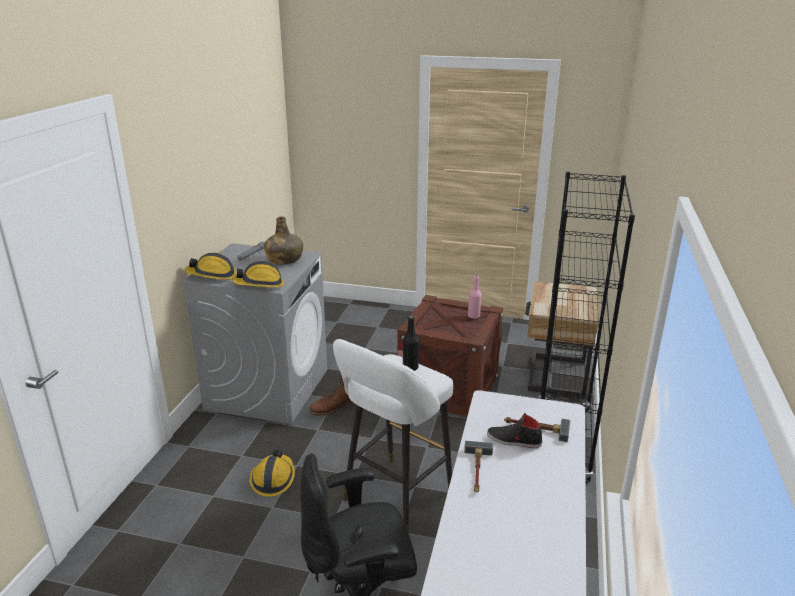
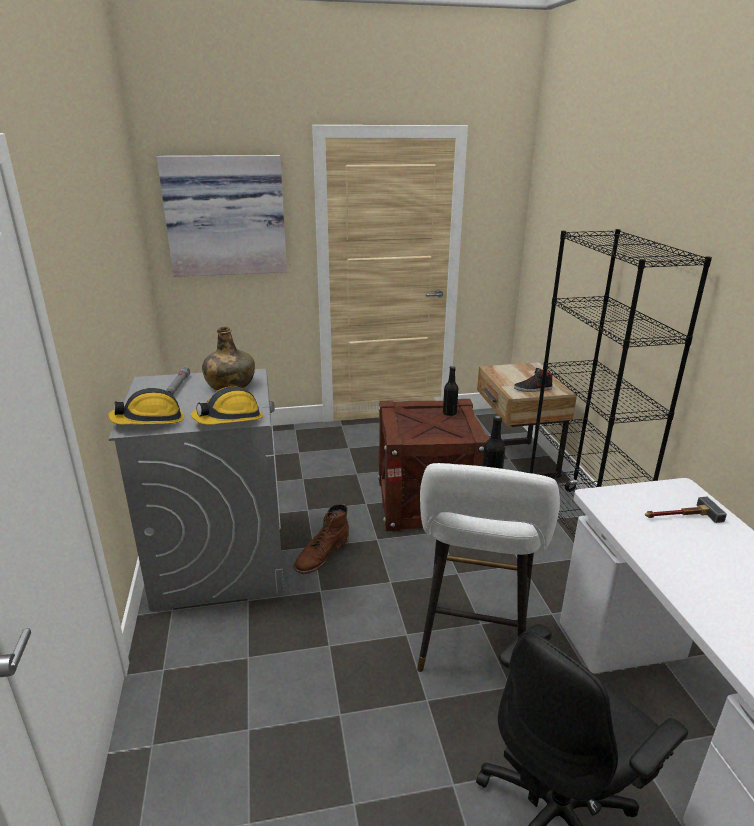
camera: 25 degrees left, 0 degrees up
(273, 479) = (313, 674): hard hat -> none
(347, 125) = (225, 216): none -> picture
(473, 316) = (449, 413): pink bottle -> black bottle
(477, 471) = (687, 585): hammer -> none
(514, 440) = (677, 536): black shoe -> black shoe (533, 389)

